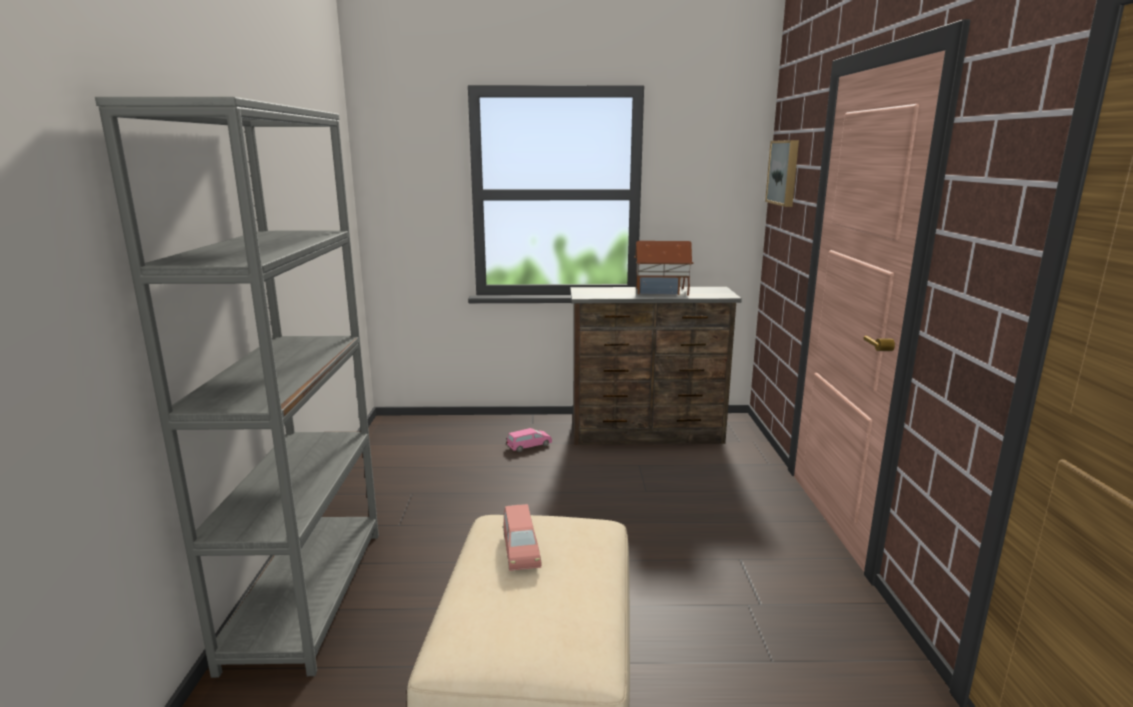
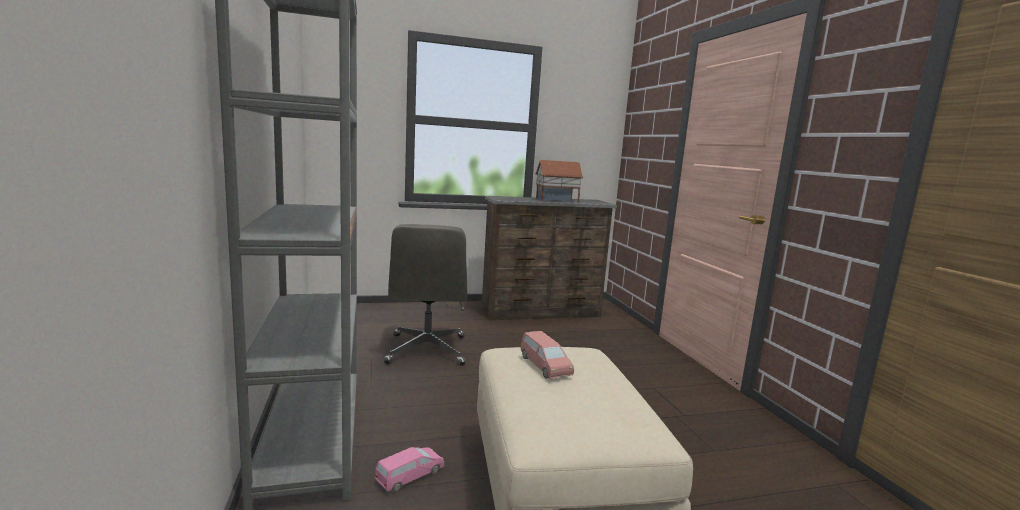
camera: 15 degrees left, 5 degrees down
(479, 486) = (427, 350): none -> grey office chair
(529, 446) = (454, 322): pink toy car -> pink toy car (410, 476)
(784, 172) = (642, 117): picture -> none

